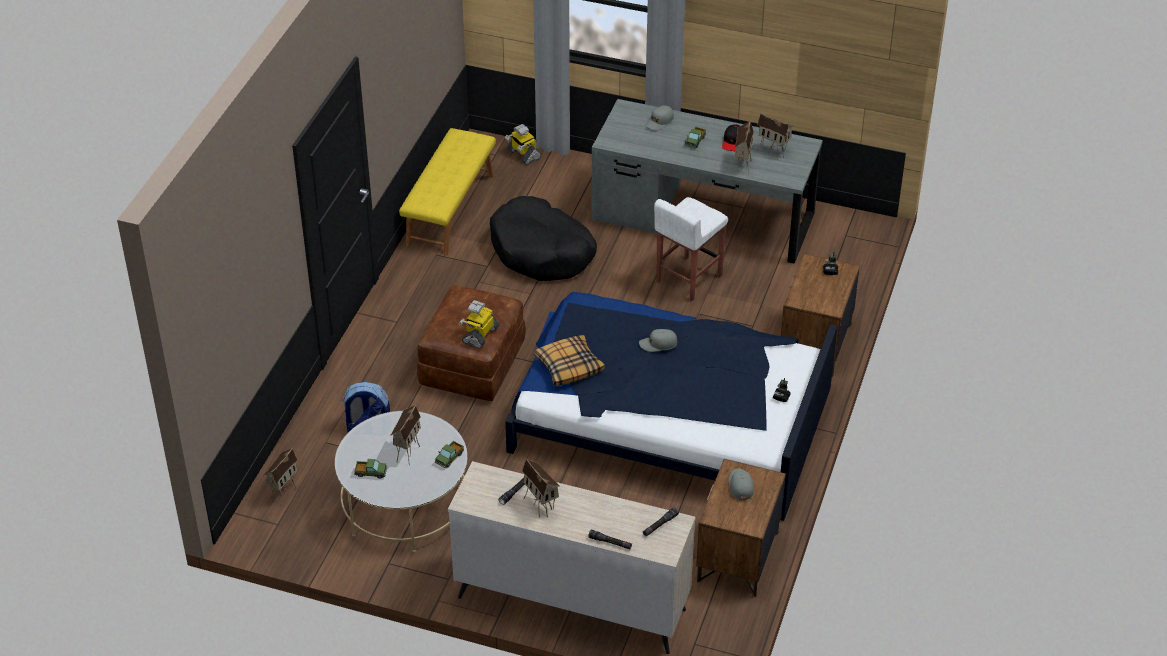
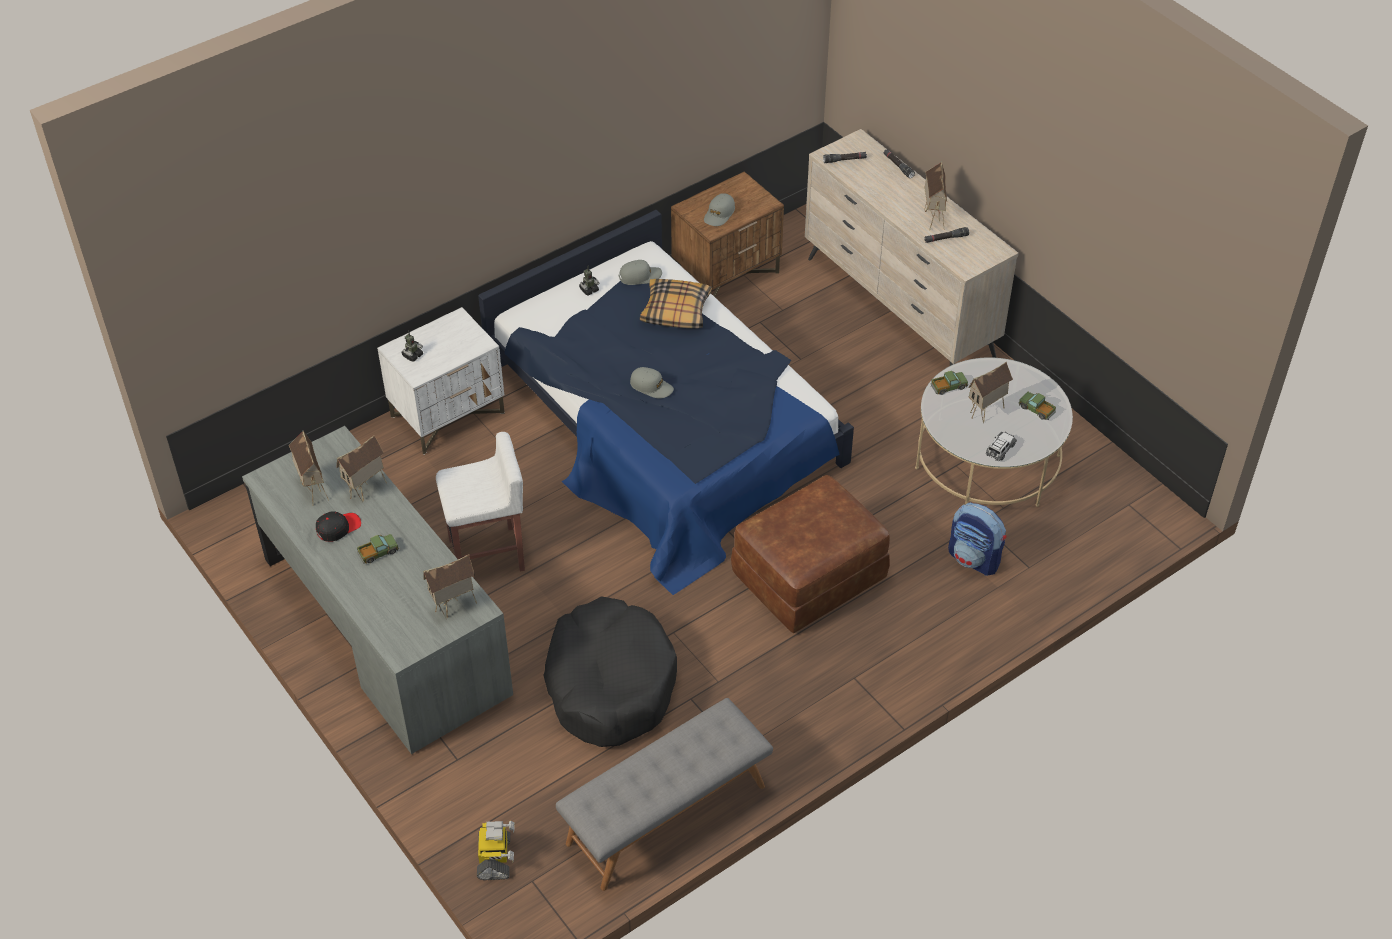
camera: 145 degrees left, 5 degrees up
(283, 492) = (1105, 535): toy house -> toy house (454, 607)
(378, 429) = (1000, 450): none -> toy car
(449, 210) = (667, 815): yellow bench -> grey bench
(480, 335) = (818, 499): toy robot -> none
(568, 366) = (758, 413): pillow -> pillow (675, 311)
(659, 121) = (386, 605): grey cap -> grey cap (640, 276)
(815, 345) = (448, 414): brown nightstand -> white nightstand

